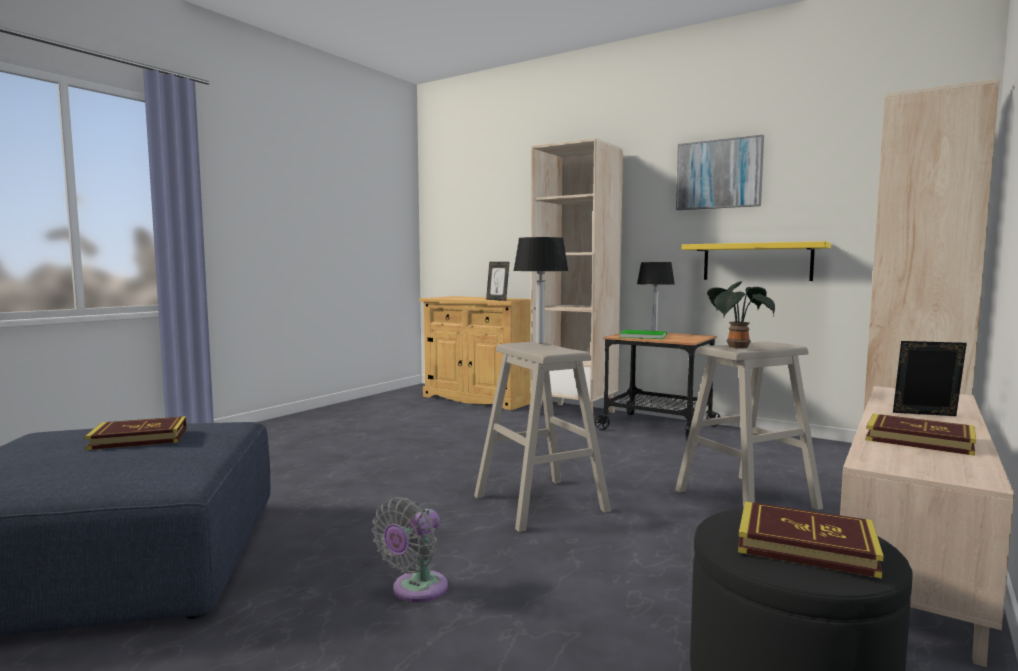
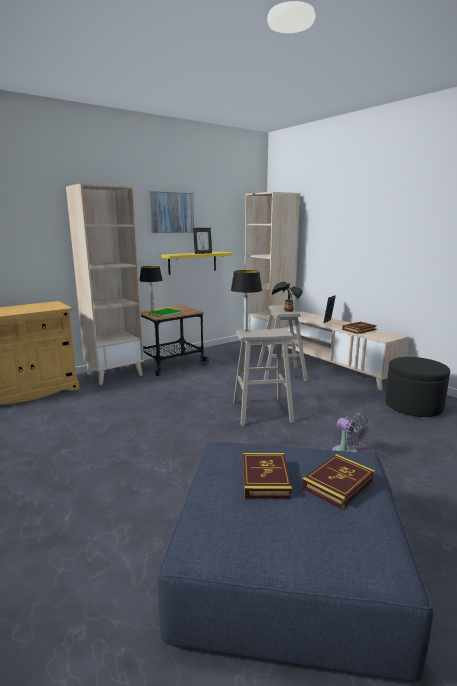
camera: 70 degrees left, 10 degrees up
(497, 300) = (47, 308): picture frame -> picture frame (203, 253)
(805, 546) = (425, 364): book -> book (338, 484)

